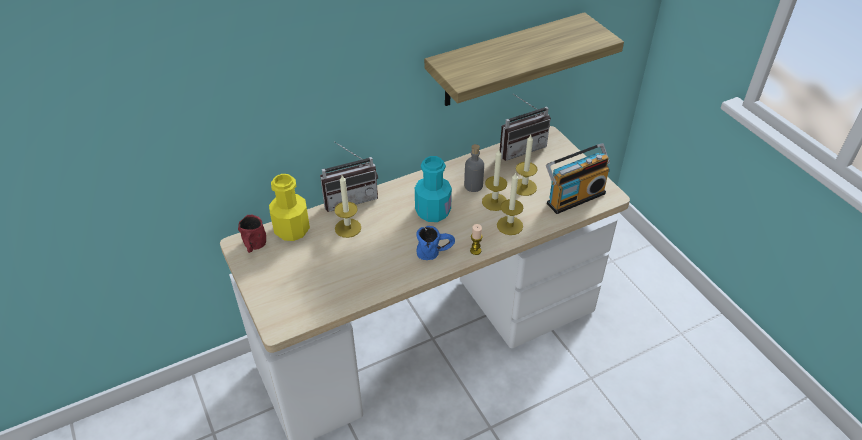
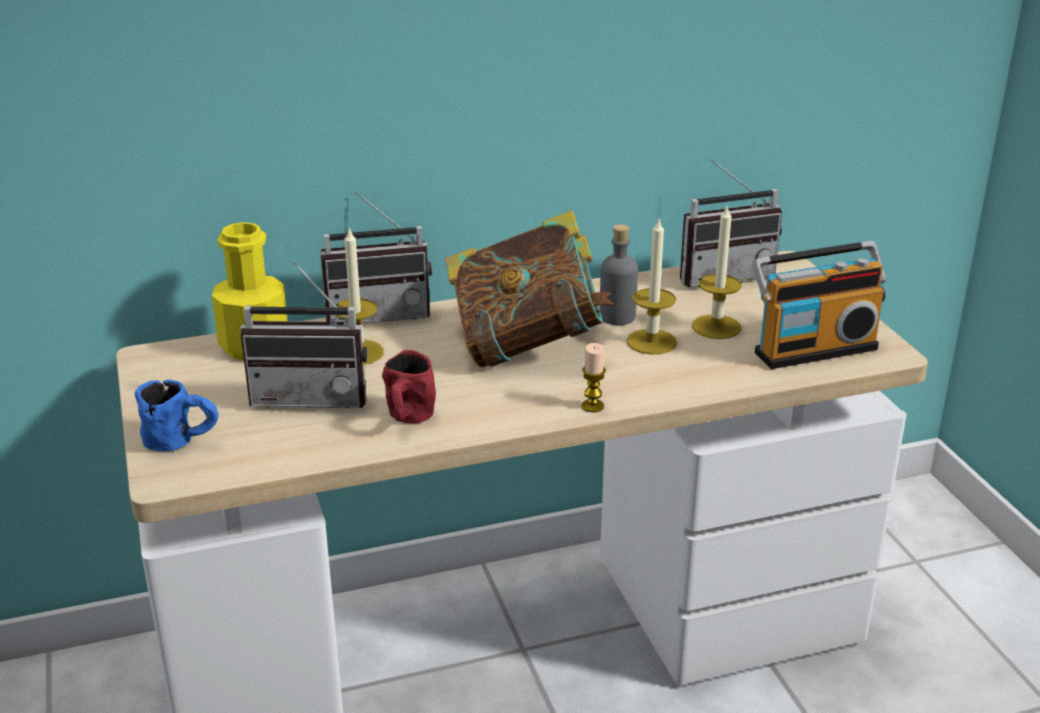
camera: 10 degrees right, 15 degrees down
(254, 247) = (175, 363): red mug -> red mug (408, 420)
(333, 262) = (312, 396): none -> radio
(433, 211) = (527, 345): turquoise bottle -> book
(435, 252) = (512, 401): blue mug -> blue mug (183, 441)
(505, 61) = (698, 94): shelf -> none
(509, 225) = (672, 377): candle -> none

